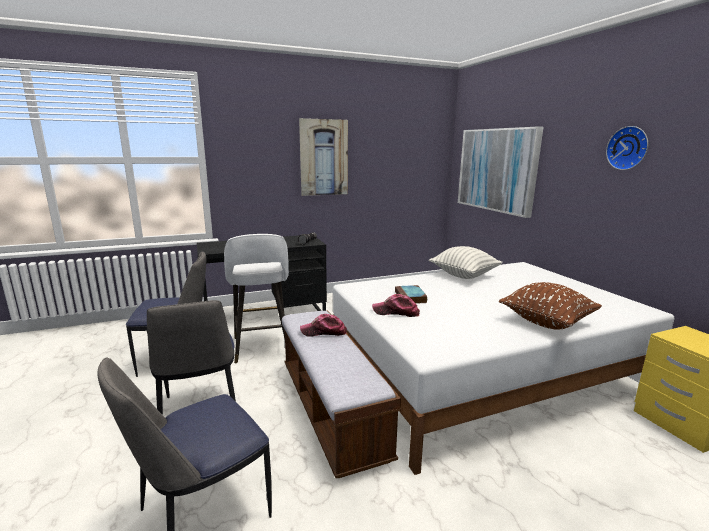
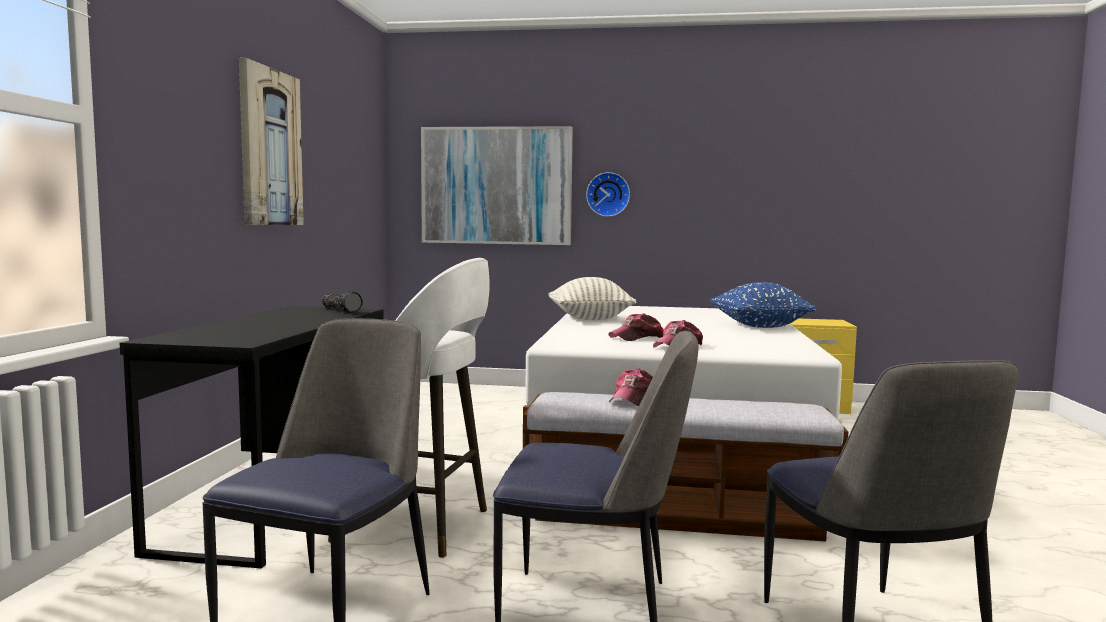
camera: 60 degrees left, 10 degrees down
(411, 297) = (637, 337): book -> cap
(546, 322) = (759, 326): brown pillow -> blue pillow
(628, 148) = (690, 153): wall clock -> wall clock (608, 194)

